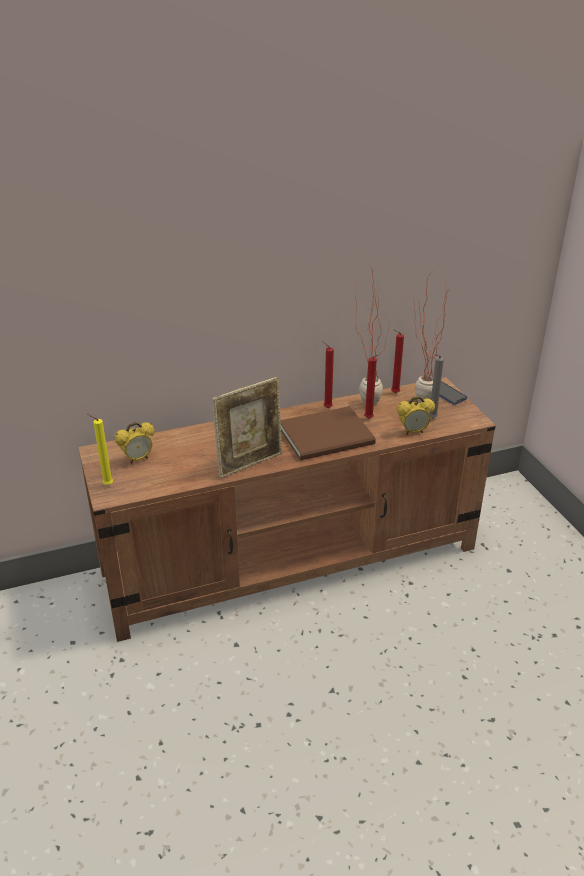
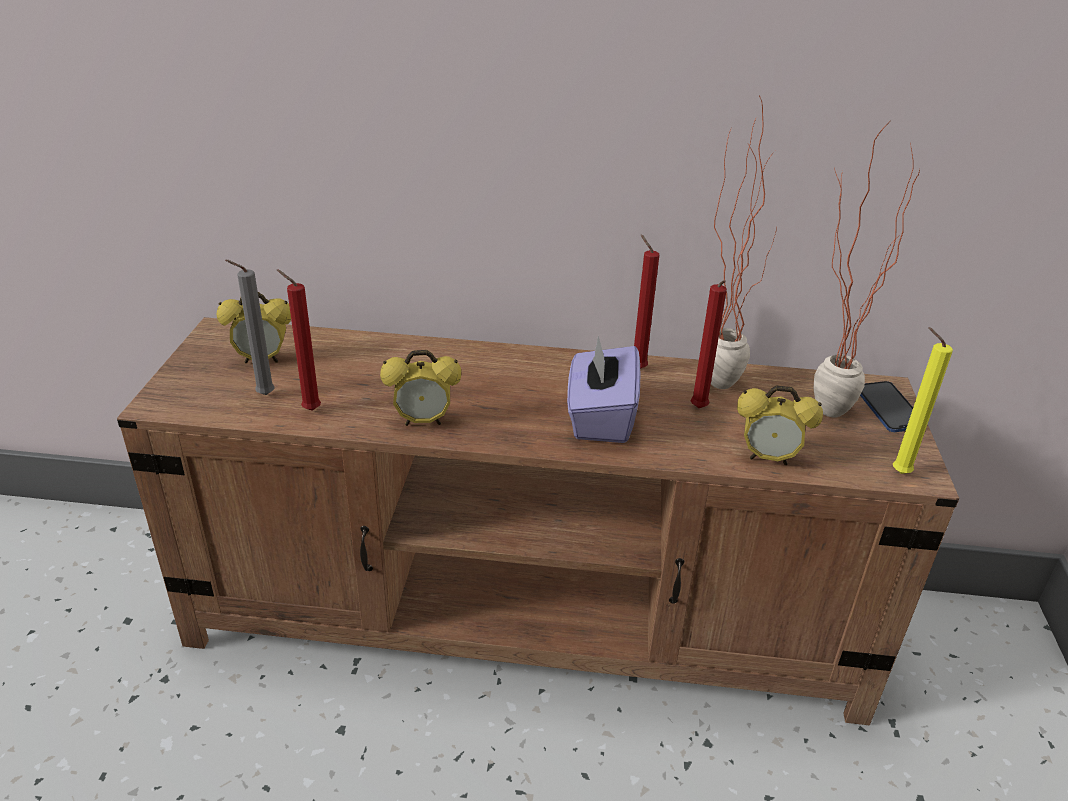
camera: 25 degrees right, 0 degrees up
(106, 484) = (177, 384): yellow candle -> yellow candle (897, 472)
(250, 463) = (423, 421): picture frame -> alarm clock
(329, 436) = (600, 418): brown book -> purple tissue box
(393, 393) = (781, 378): red candle -> red candle (309, 409)
(431, 419) = (824, 444): grey candle -> grey candle (262, 395)

